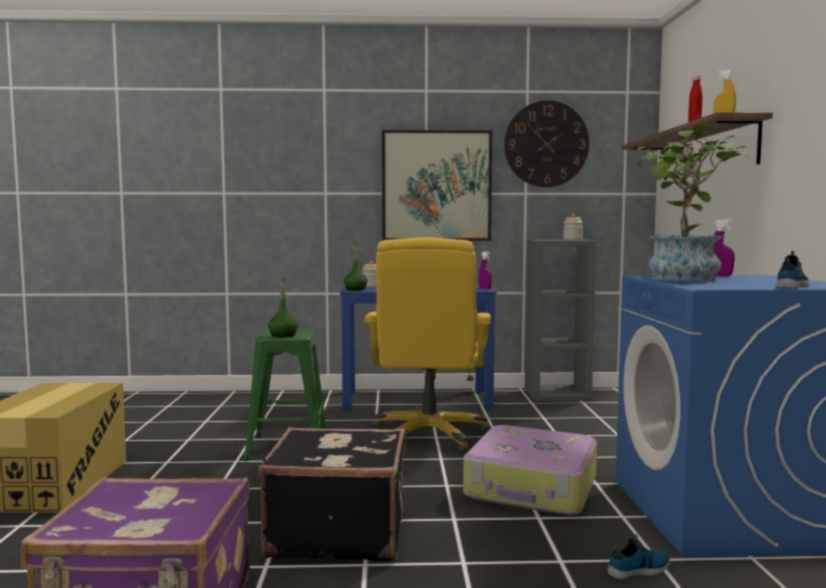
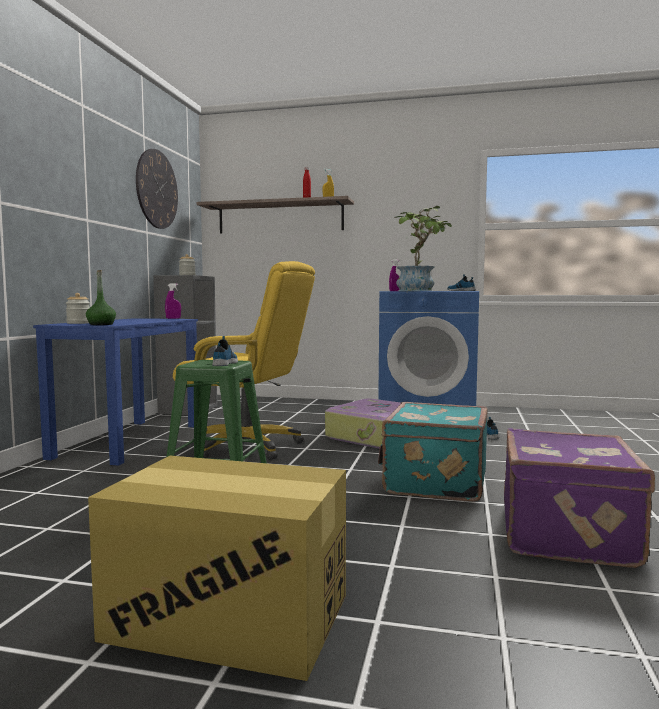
camera: 75 degrees left, 0 degrees up
(283, 335) = (226, 363): green bottle -> shoe
(338, 532) = (433, 482): black suitcase -> turquoise suitcase
(436, 186) = (96, 213): picture -> none

